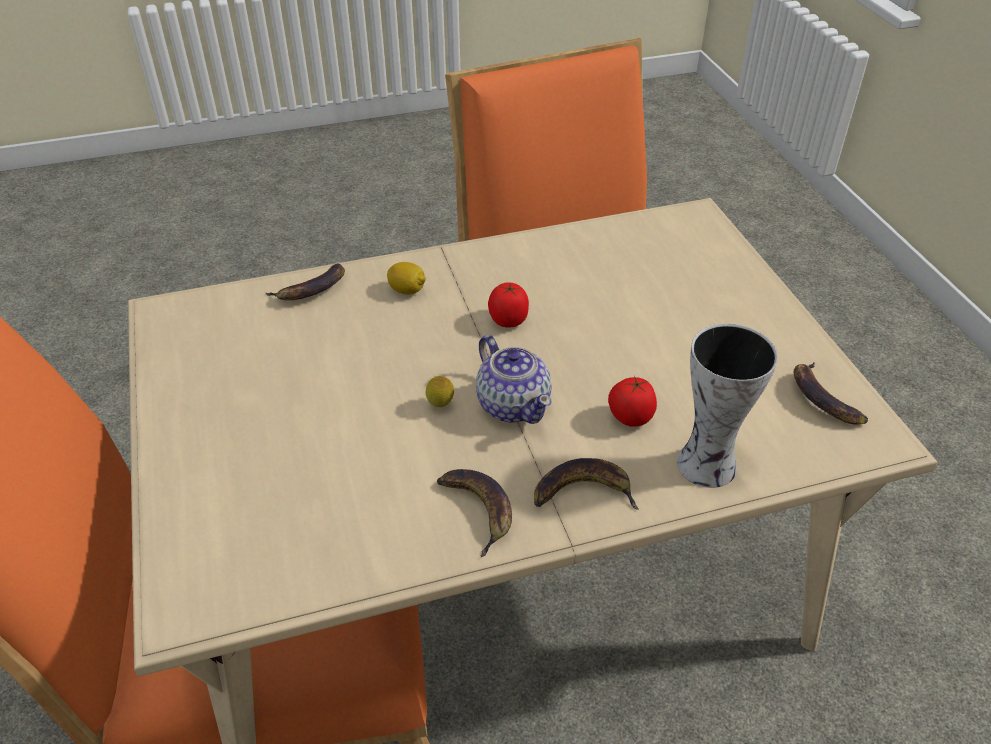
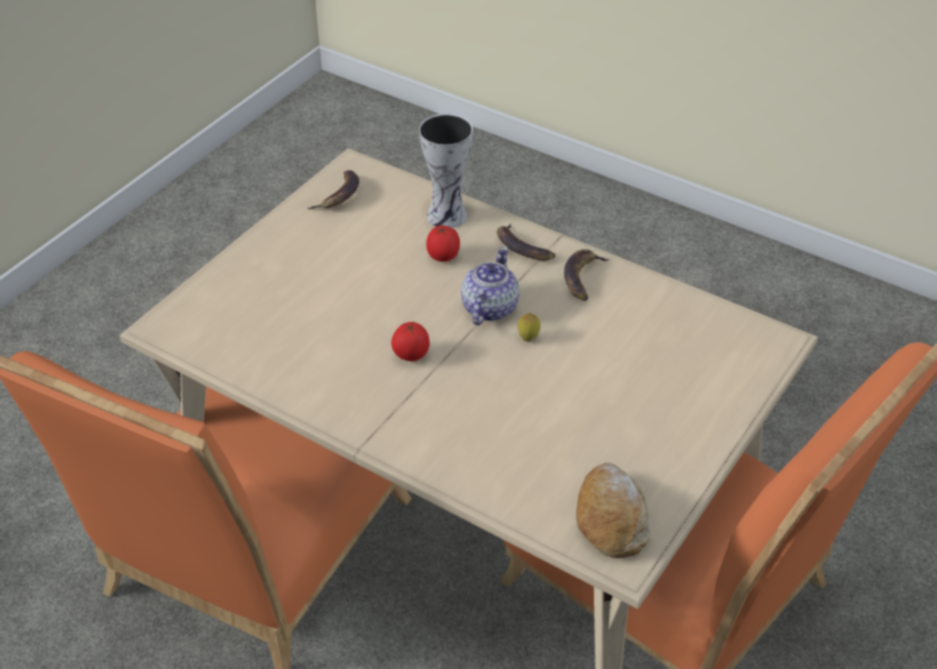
camera: 130 degrees left, 0 degrees up
(198, 326) = (611, 519): none -> bread
(311, 290) = (497, 486): banana -> none
(407, 290) = (436, 430): lemon -> none

